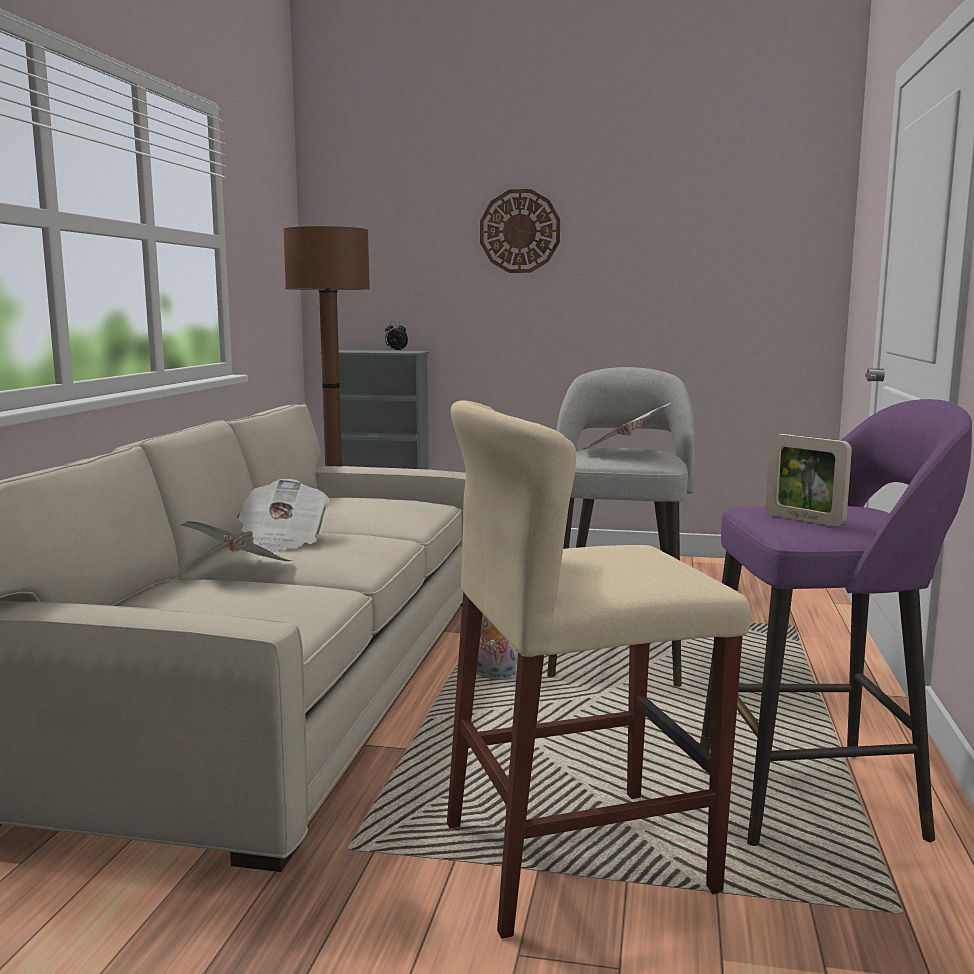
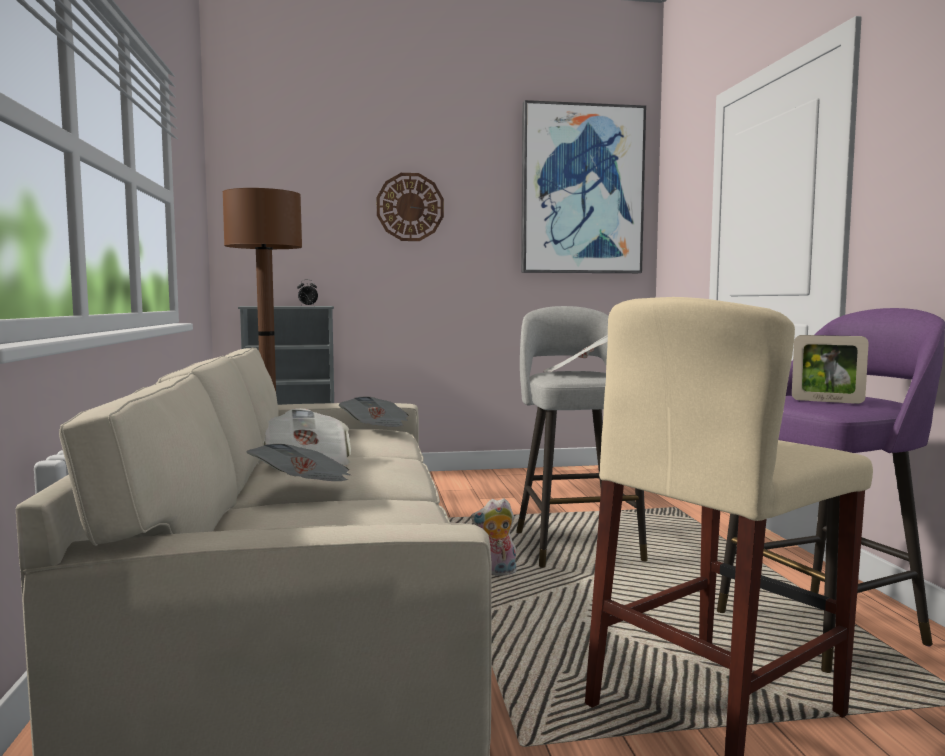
camera: 20 degrees left, 5 degrees down
(408, 505) = (377, 432): none -> newspaper
(743, 200) = (581, 190): none -> picture

